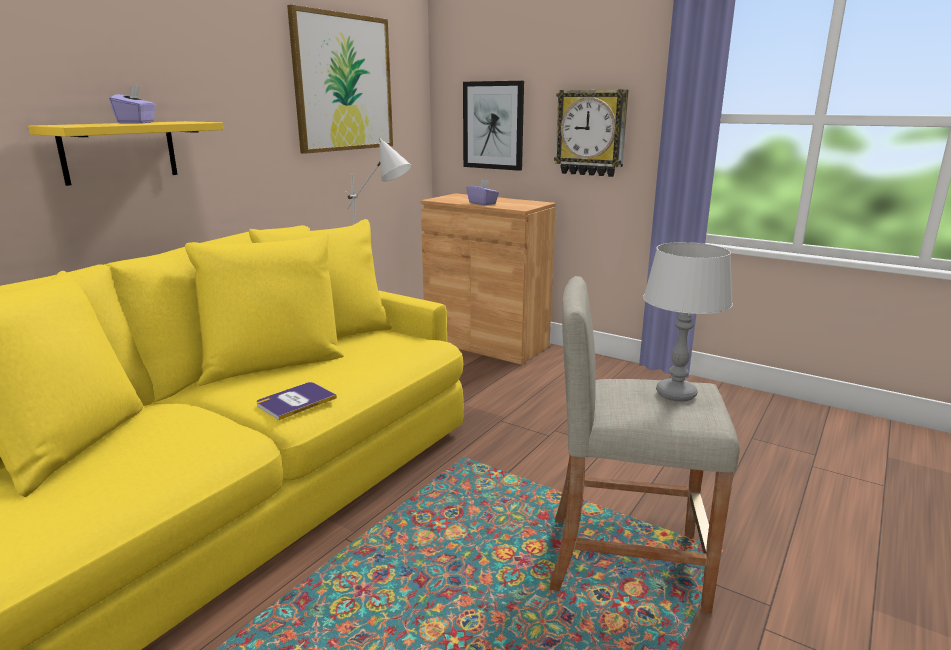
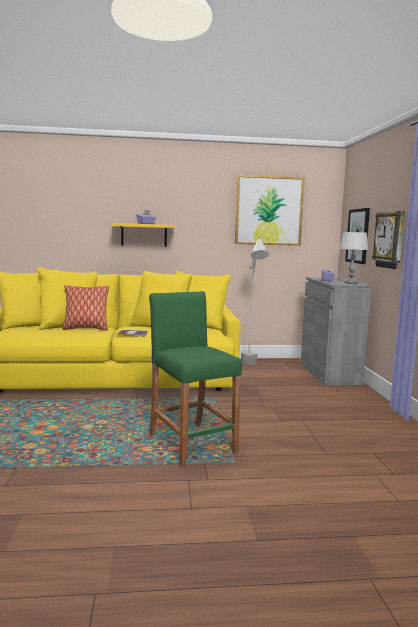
camera: 50 degrees right, 10 degrees down
(154, 434) = (86, 329): none -> pillow
(486, 343) = (329, 373): brown cabinet -> grey cabinet
(625, 560) = (191, 443): beige stool -> green stool
(675, 394) = (205, 351): grey table lamp -> grey table lamp (351, 283)

